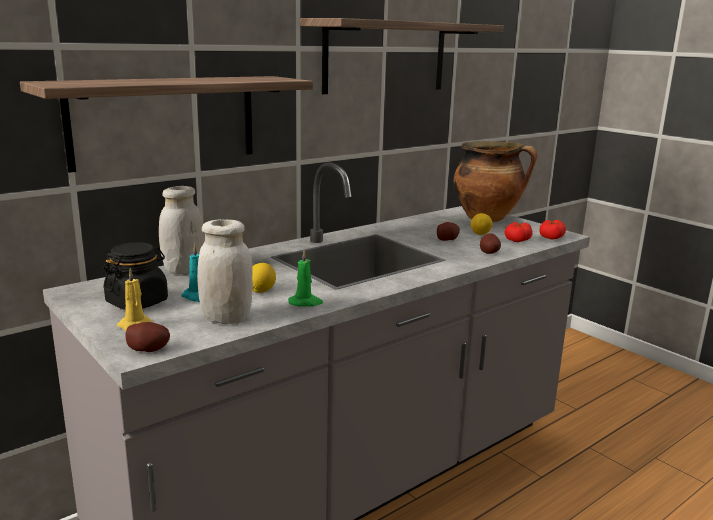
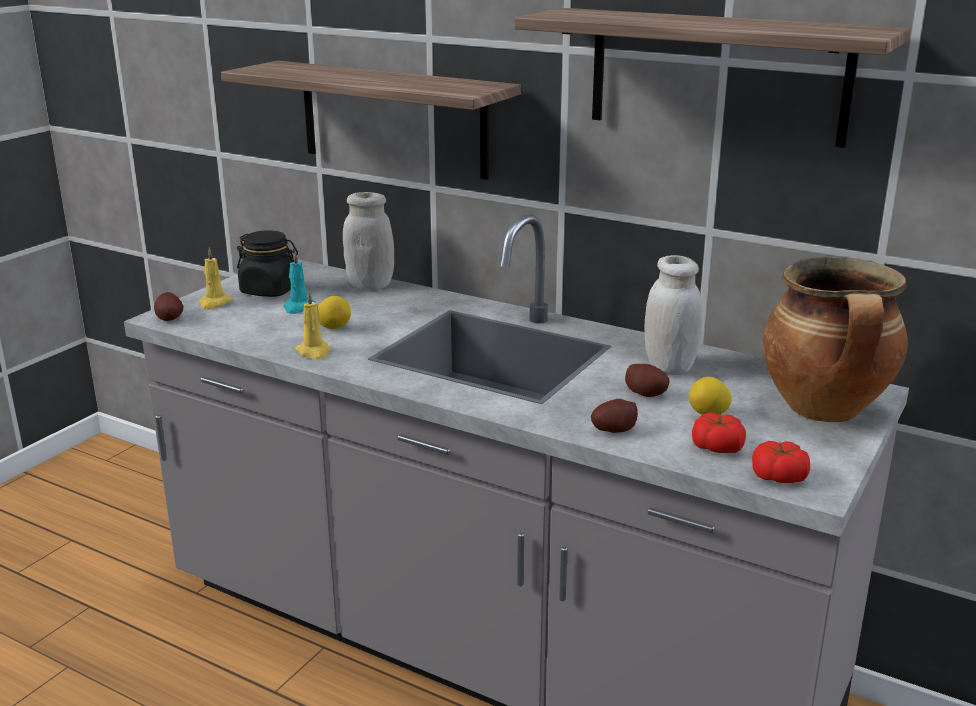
camera: 70 degrees right, 5 degrees up
(226, 318) = (251, 329): white jar -> white jar (669, 367)
(305, 302) = (314, 352): green candle -> yellow candle

